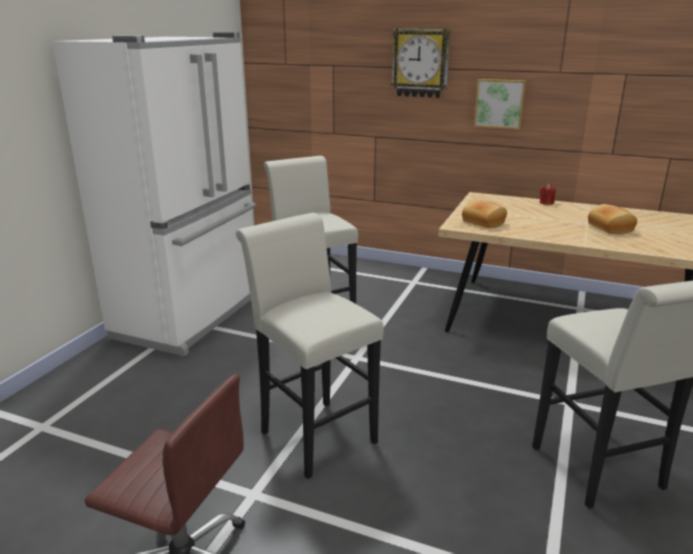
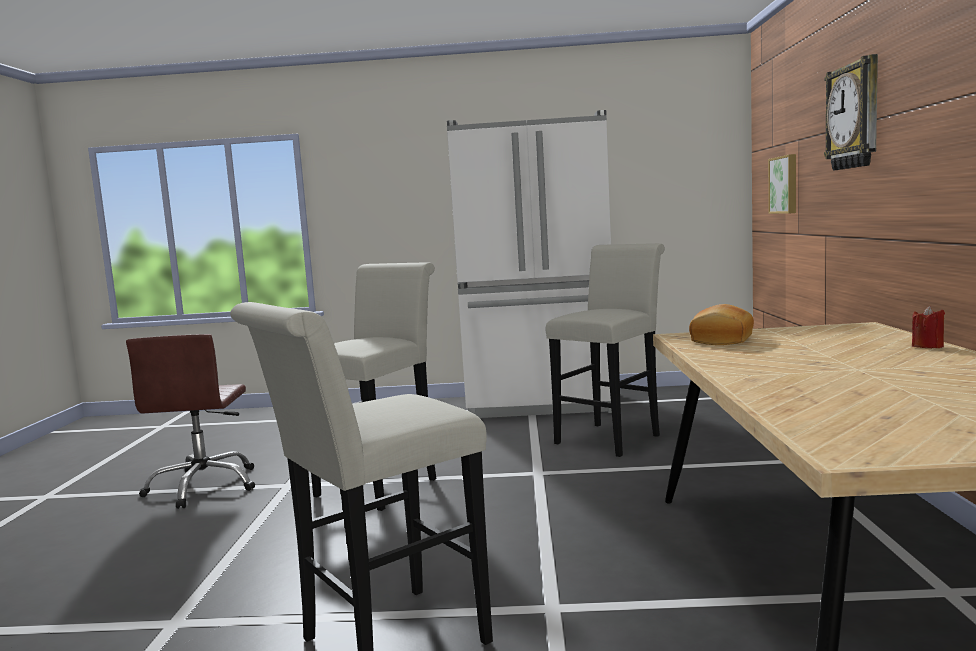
camera: 70 degrees right, 15 degrees down
(499, 103) = (926, 163): picture -> picture (785, 184)
(609, 228) = (858, 379): bread -> none

